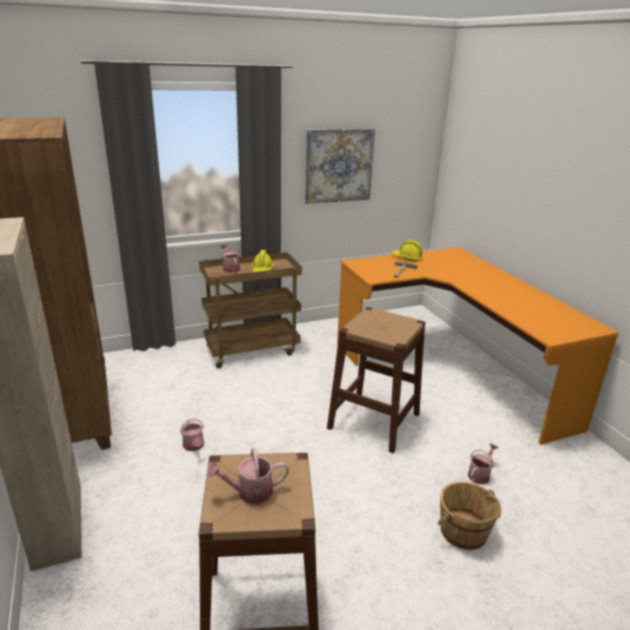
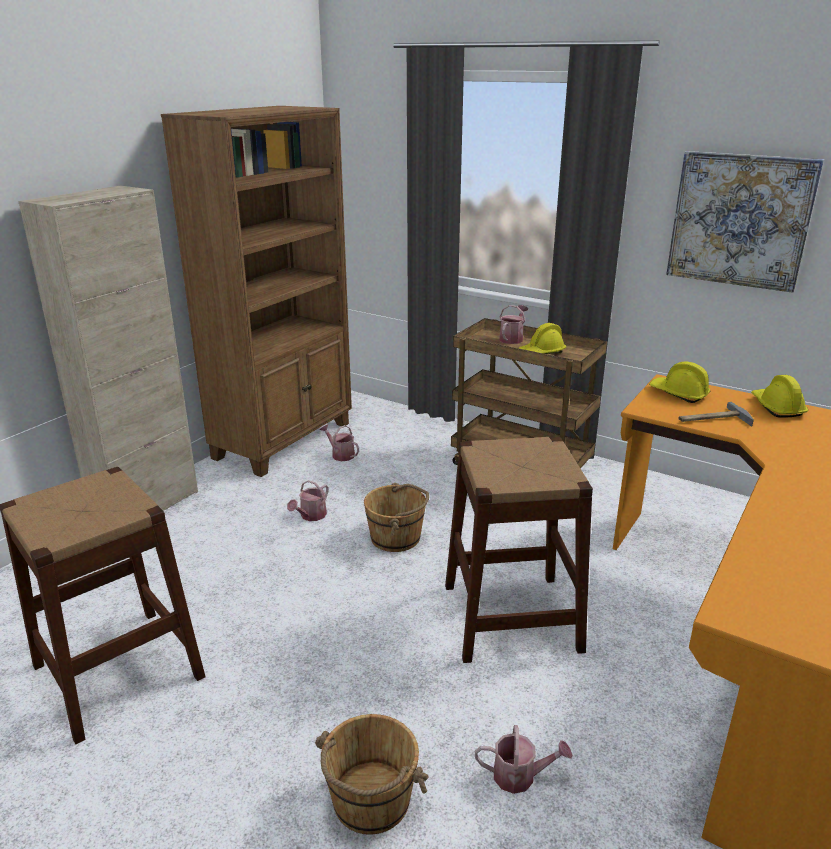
camera: 55 degrees right, 0 degrees up
(249, 492) = (73, 505): watering can -> watering can (340, 454)
(263, 423) = (396, 538): none -> brown bucket
(368, 266) = (678, 394): none -> yellow hard hat

